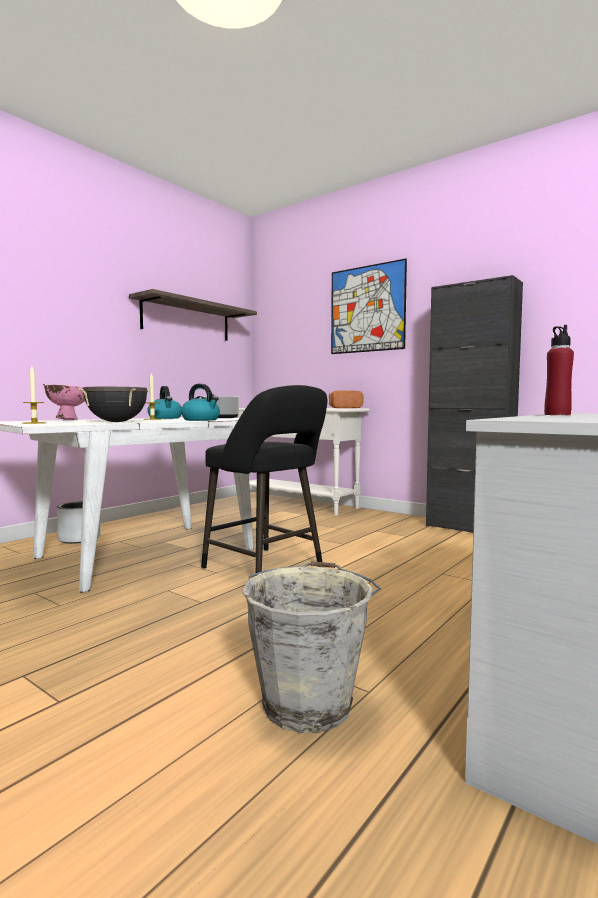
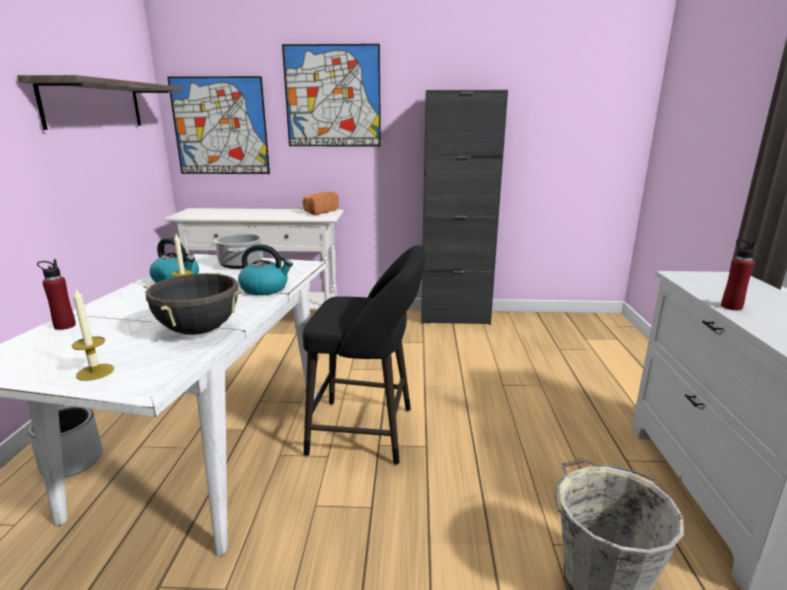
camera: 35 degrees left, 15 degrees up
(67, 420) = (64, 326): pink bowl -> red bottle
(286, 342) = (220, 126): none -> picture

